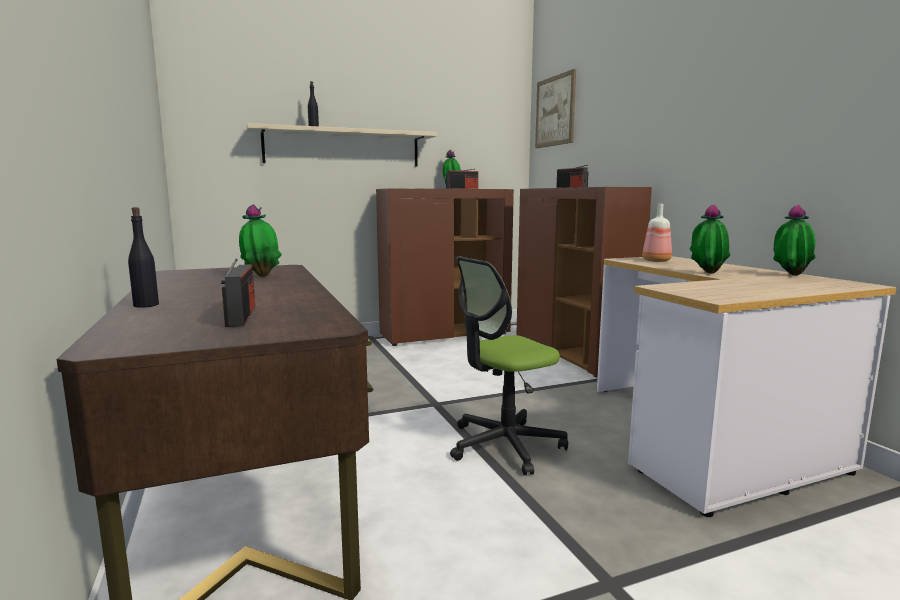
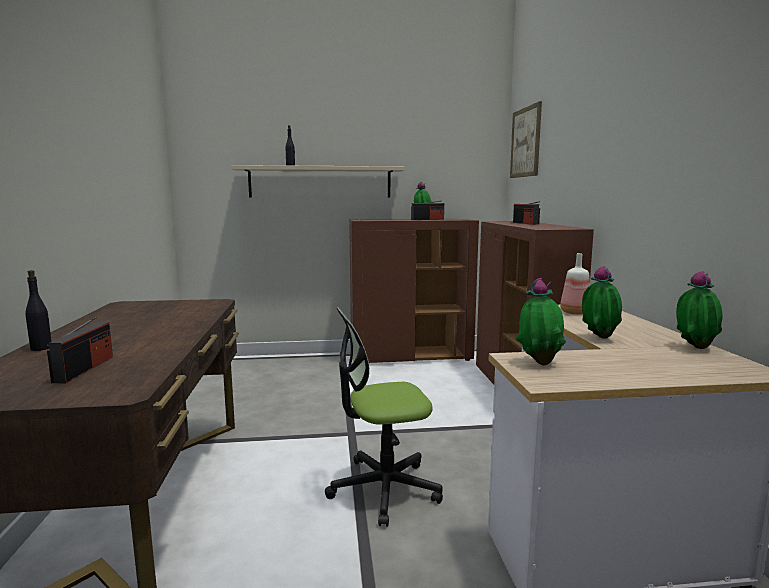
camera: 15 degrees right, 0 degrees up
(261, 276) = (179, 314): potted plant -> potted plant (539, 363)

